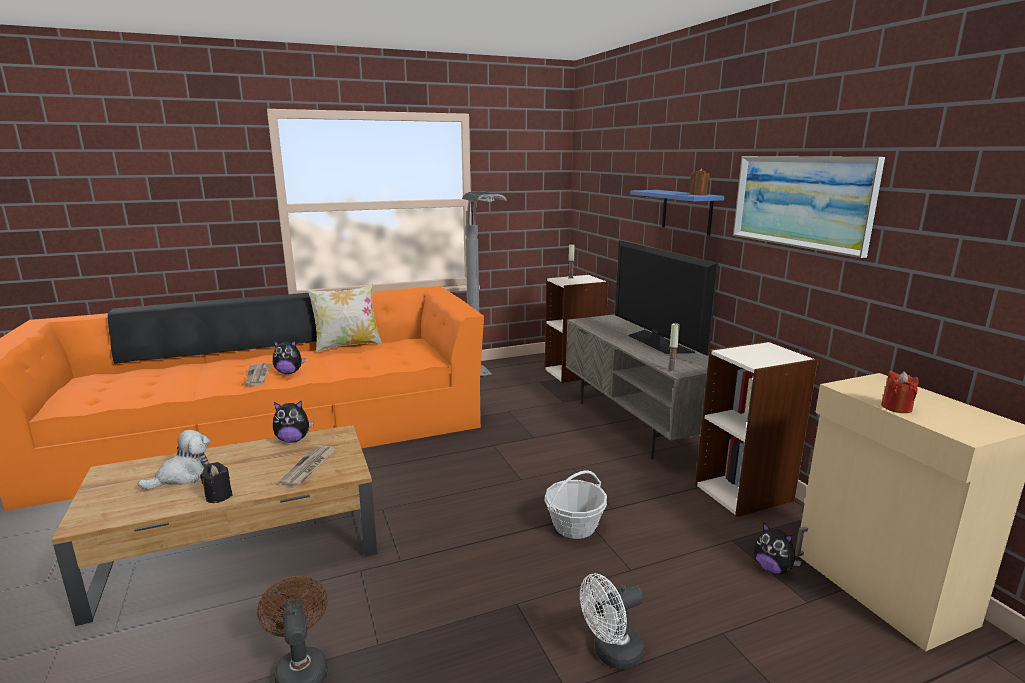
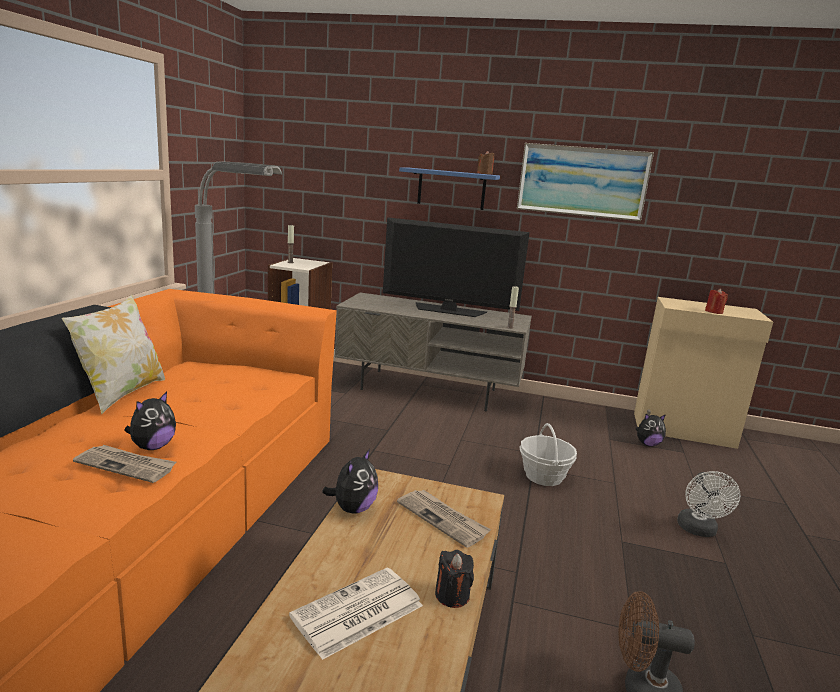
camera: 55 degrees left, 0 degrees up
(183, 476) = (356, 613): plush toy -> newspaper
(744, 492) = (562, 410): bookcase -> none

